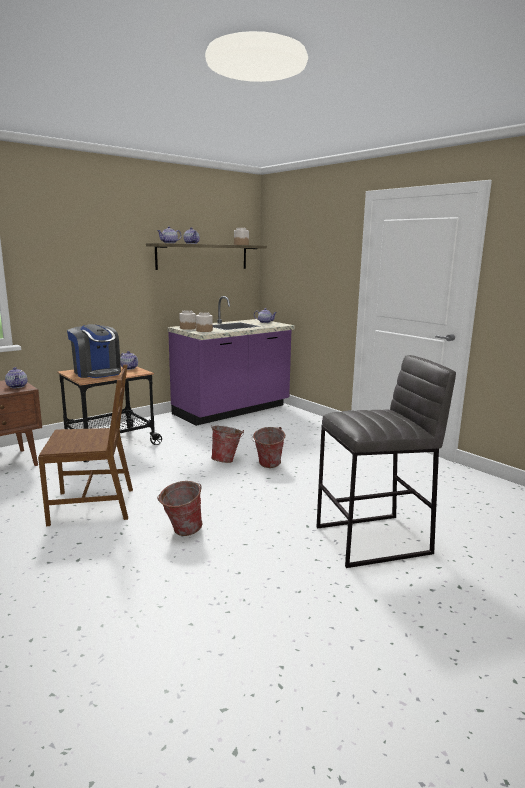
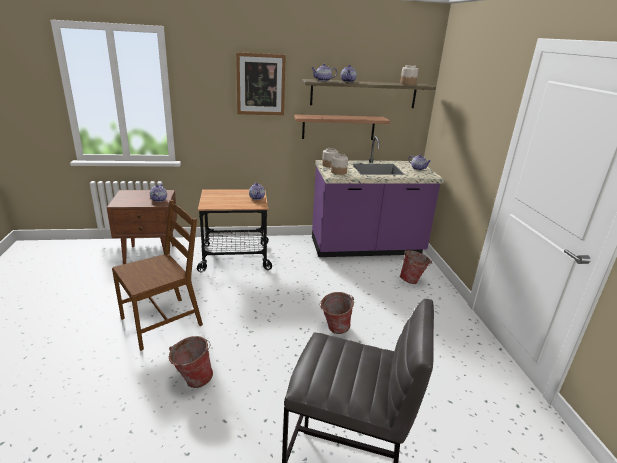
camera: 30 degrees right, 10 degrees up
(93, 506) = (162, 321): brown chair -> brown chair turned 60 degrees counterclockwise
(97, 372) = (226, 198): coffee machine -> none
(105, 250) = (260, 84): none -> picture
(184, 291) = (338, 127): none -> shelf
(227, 460) = (305, 309): bucket -> bucket (413, 280)

